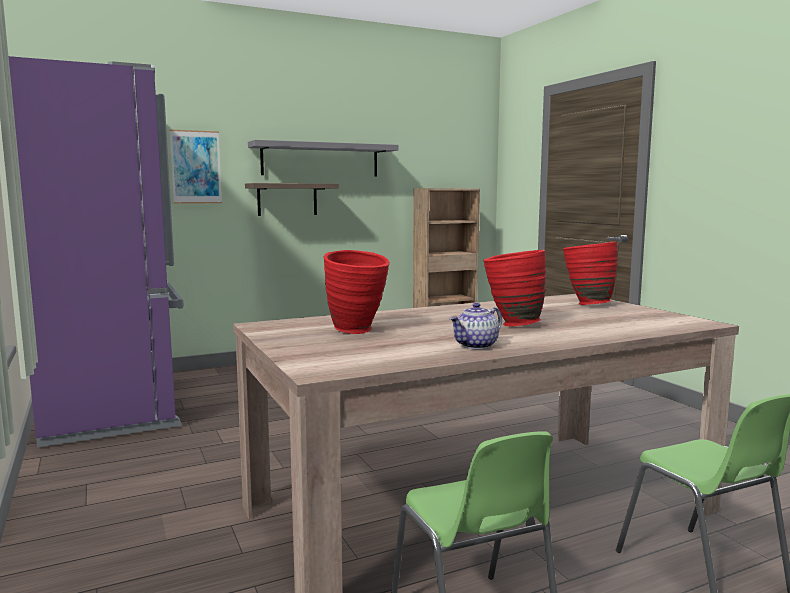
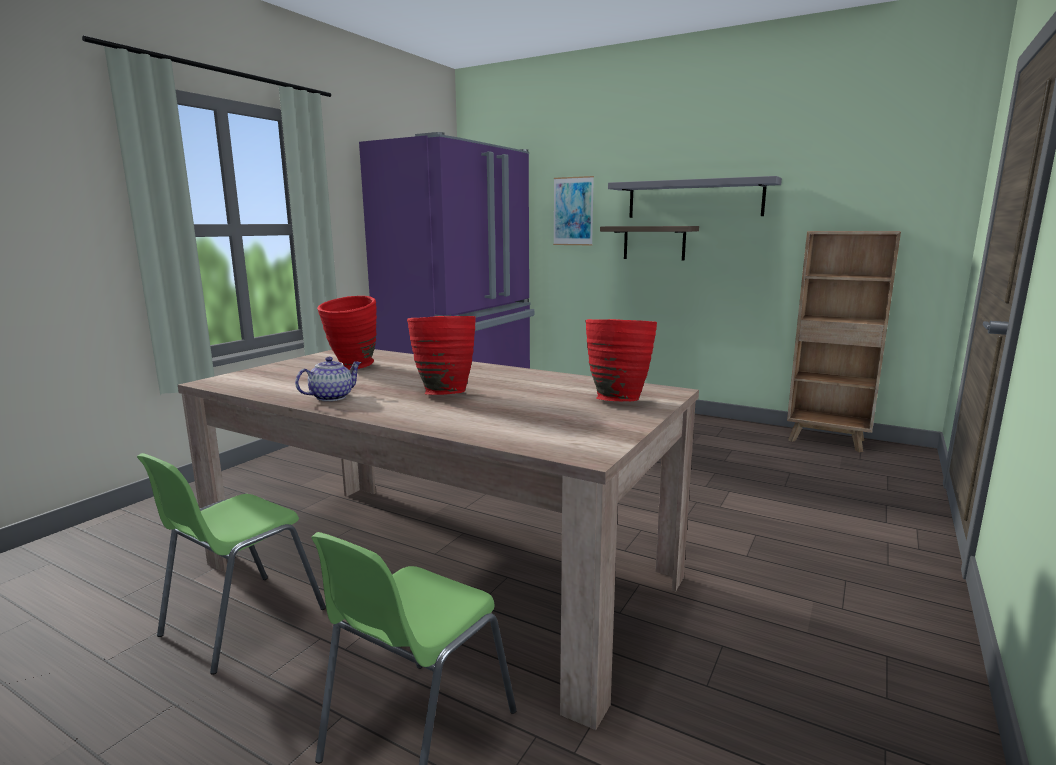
camera: 55 degrees right, 5 degrees up
(476, 346) = (331, 397): teapot -> teapot turned 120 degrees clockwise

